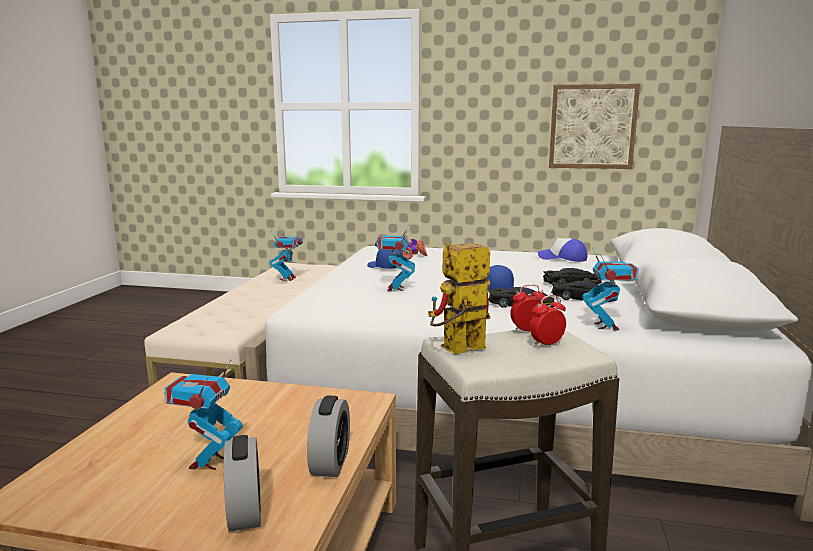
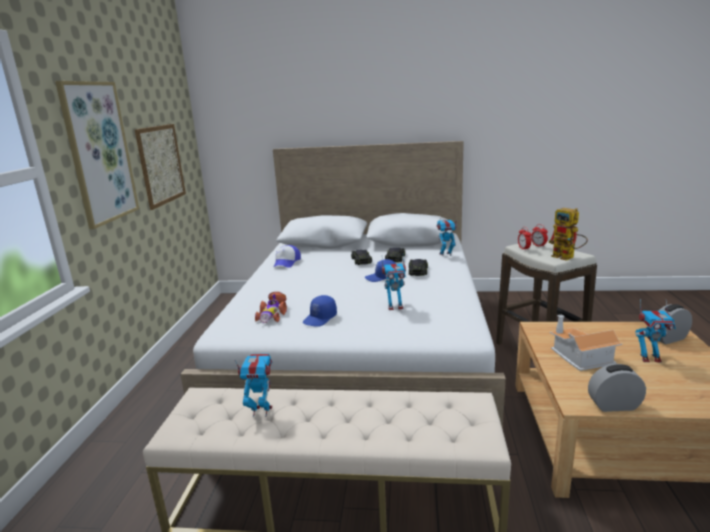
camera: 95 degrees left, 5 degrees up
(261, 409) = (580, 357): none -> toy house
(330, 463) = (609, 327): alarm clock -> alarm clock (614, 405)
(489, 101) = (99, 153): none -> picture

